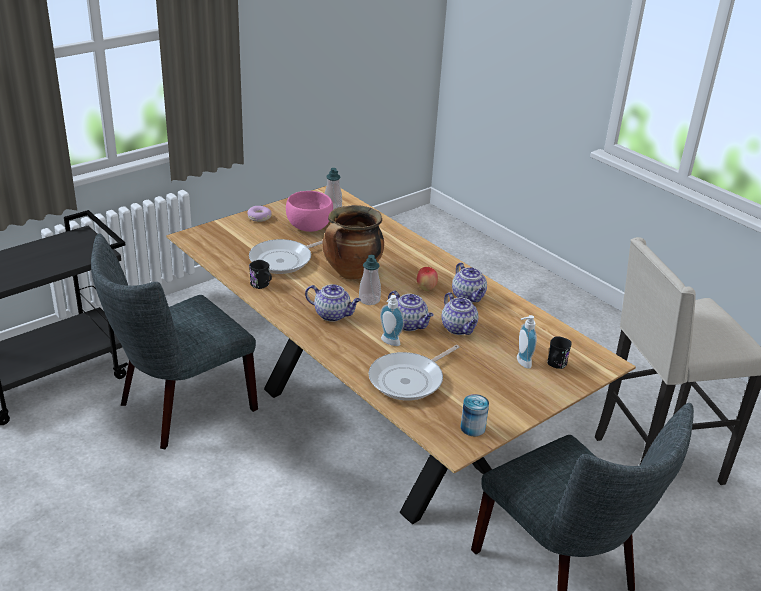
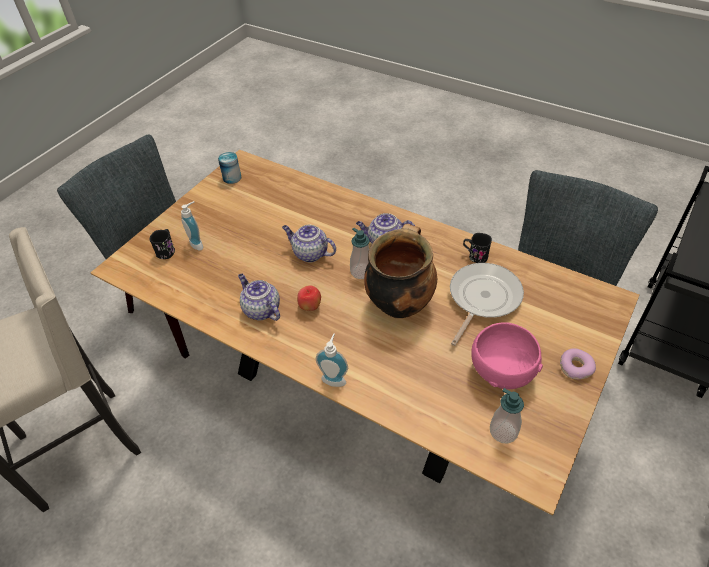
camera: 165 degrees right, 15 degrees up
(389, 342) = (320, 228): soap dispenser -> soap dispenser (334, 378)
(409, 380) = (290, 200): frying pan -> none
(459, 328) = (261, 263): teapot -> none

